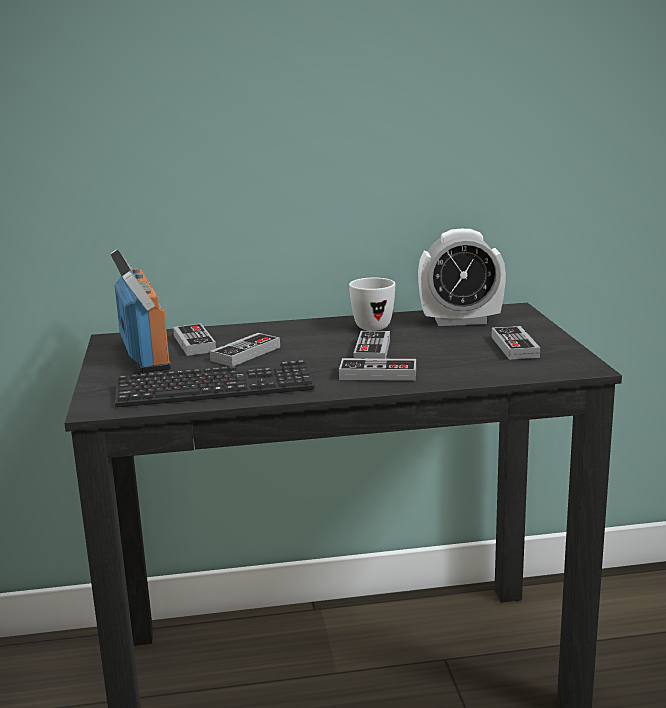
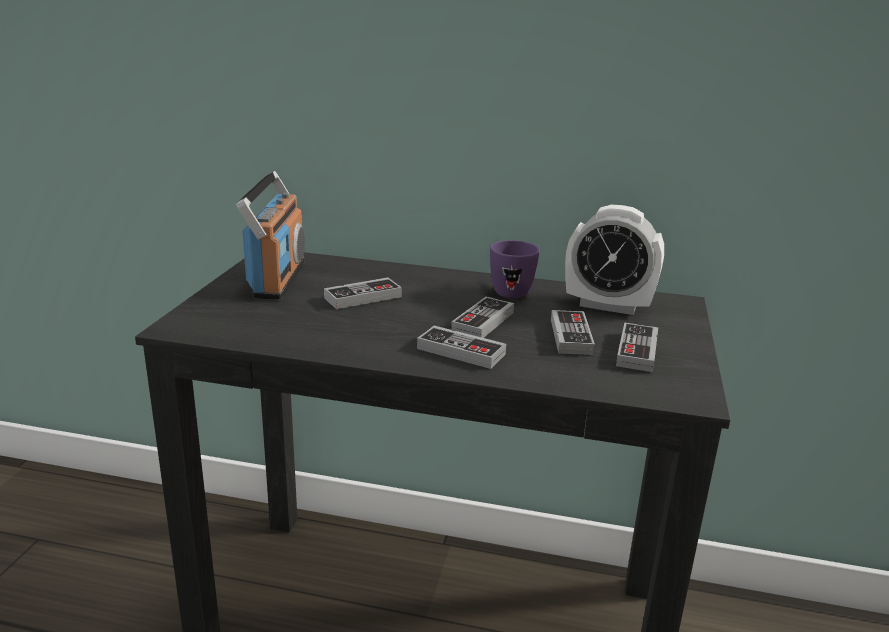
camera: 20 degrees right, 5 degrees up
(194, 343) = (331, 276): game controller -> game controller (571, 336)
(215, 388) = (295, 330): keyboard -> none
(370, 325) = (512, 290): white mug -> purple mug

